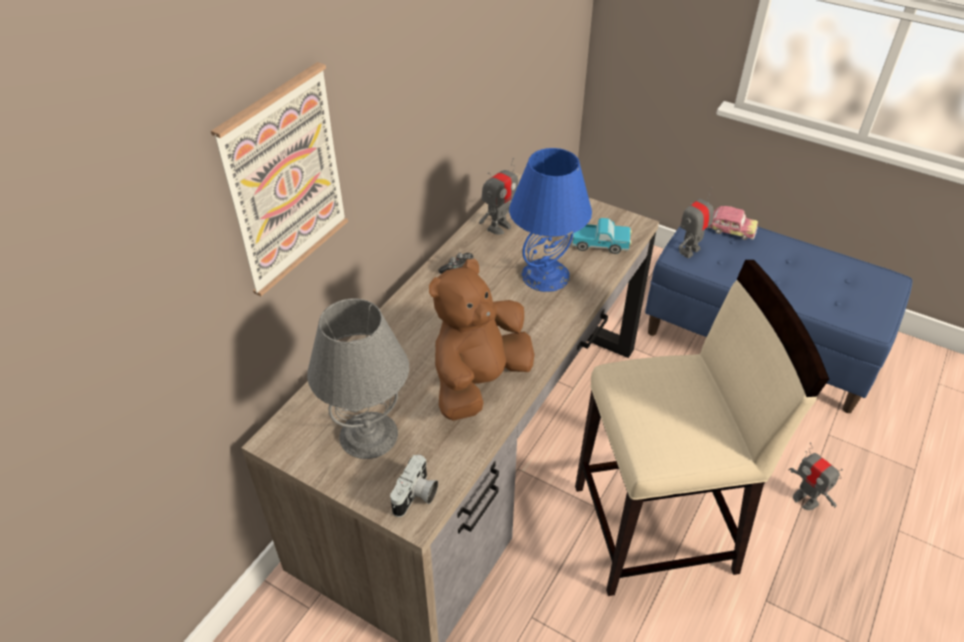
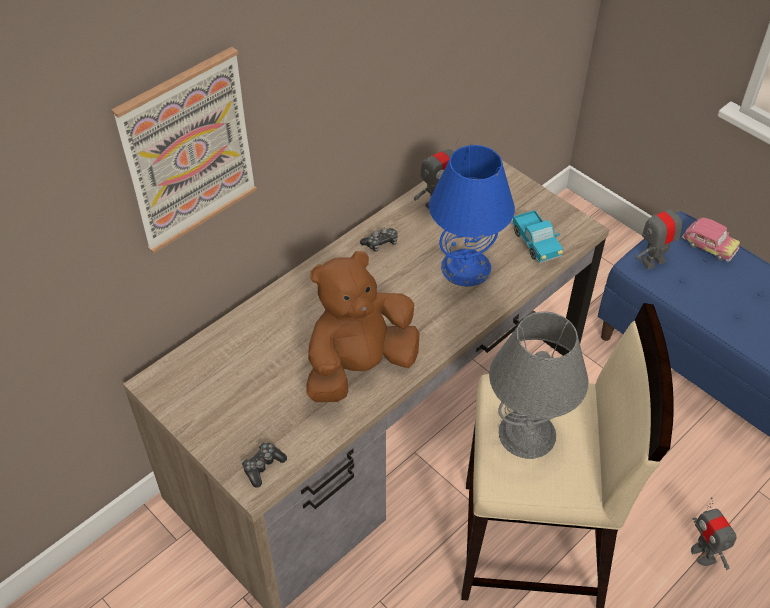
camera: 15 degrees right, 5 degrees up
(368, 435) = (238, 398): grey table lamp -> grey table lamp (526, 434)
(416, 496) = (263, 466): camera -> game controller
(600, 245) = (536, 244): toy truck -> toy truck turned 45 degrees clockwise

